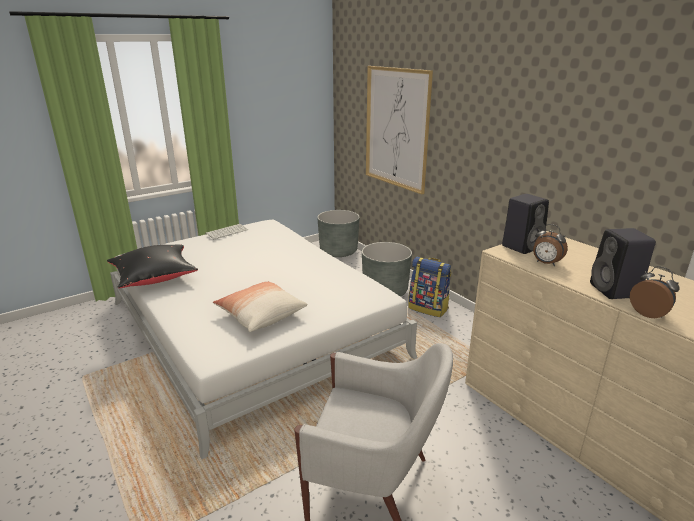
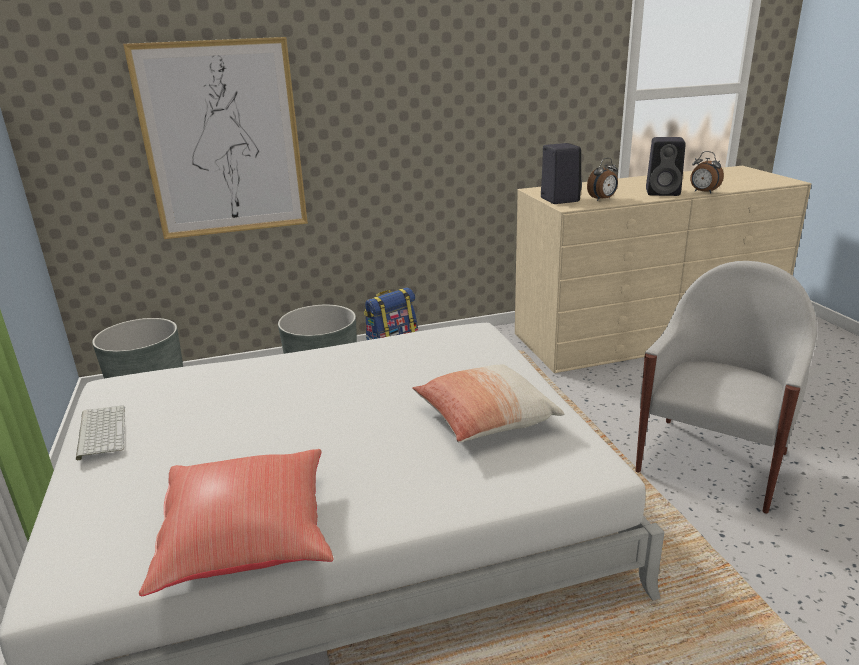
camera: 70 degrees left, 0 degrees up
(155, 279) = (249, 540): black pillow -> red pillow
(649, 313) = (703, 192): alarm clock -> alarm clock turned 120 degrees counterclockwise

